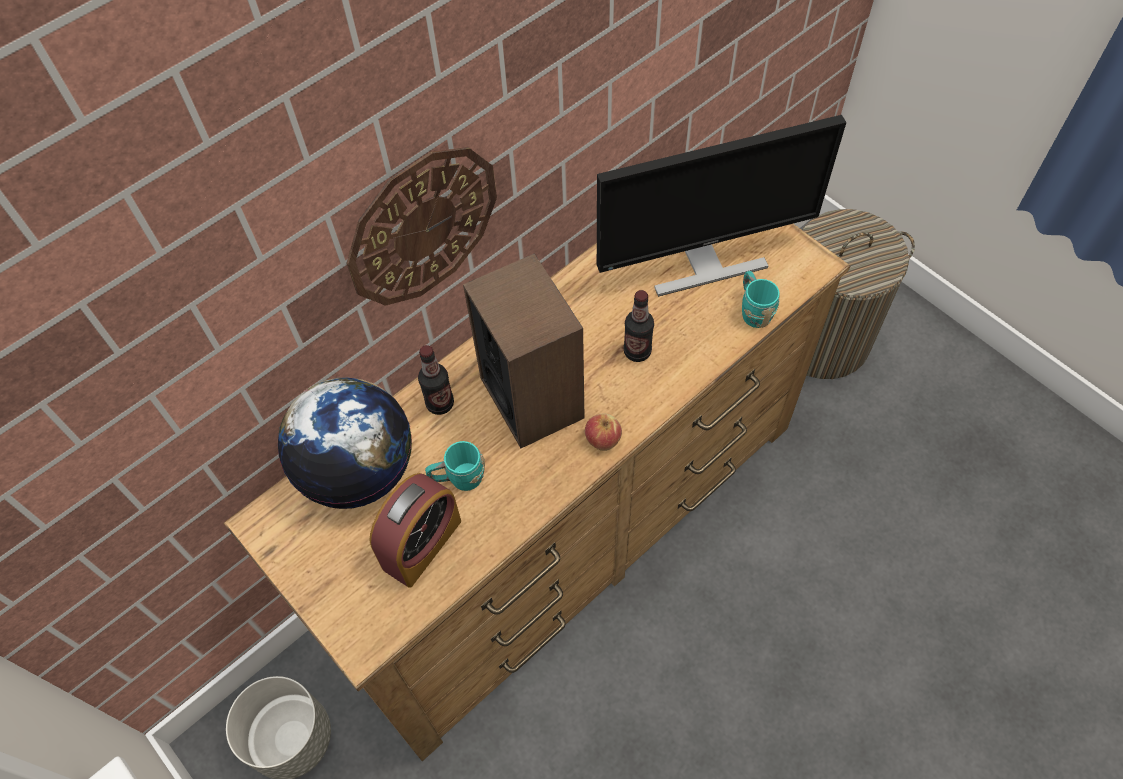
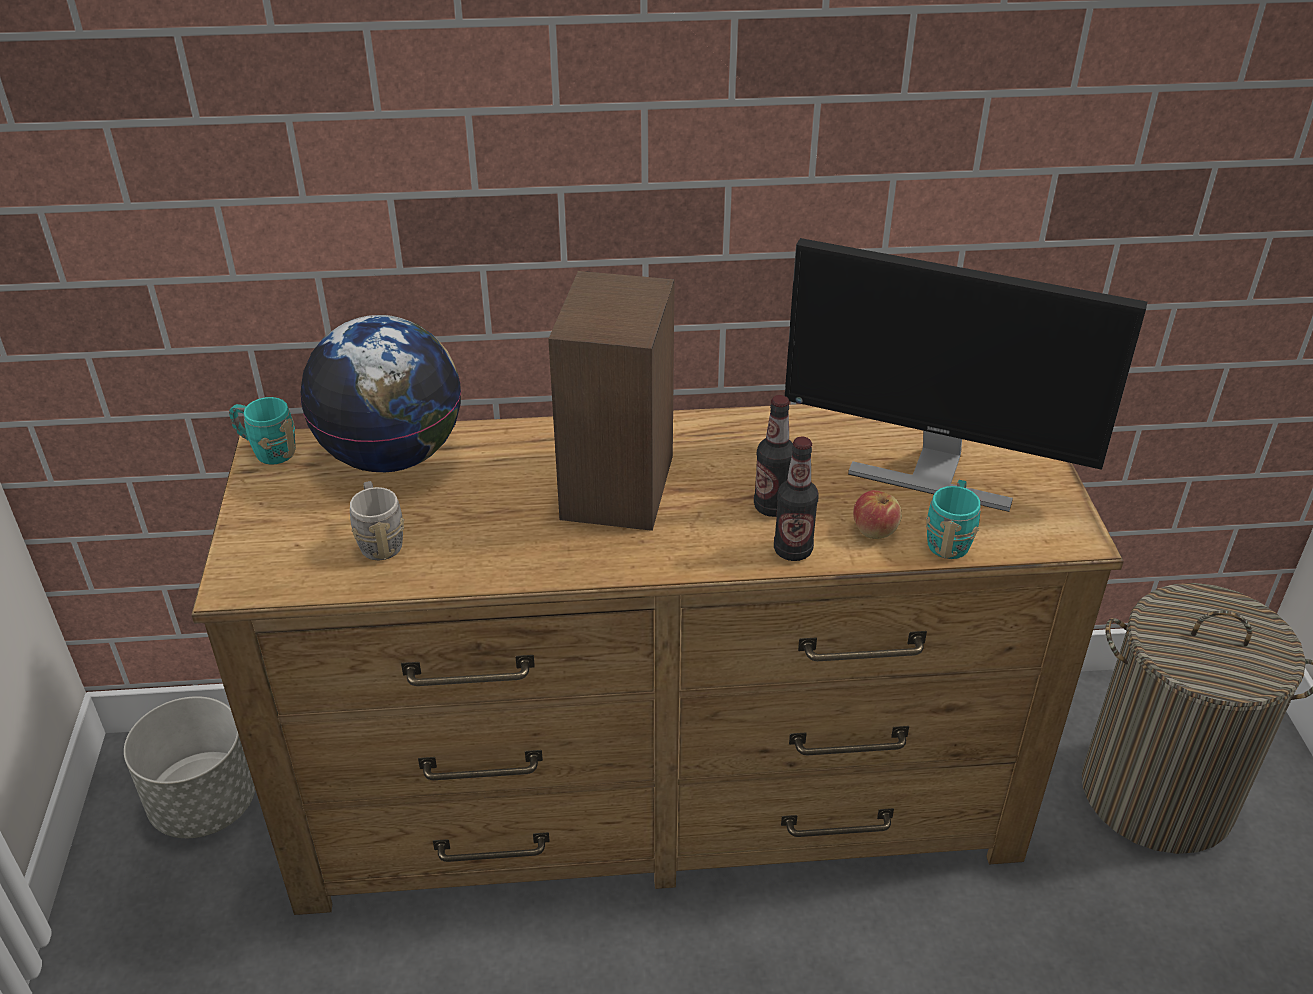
camera: 35 degrees right, 20 degrees down
(422, 226) = (582, 205): wall clock -> none
(422, 544) = (379, 540): alarm clock -> grey mug
(440, 403) = (524, 446): bottle -> bottle (793, 550)
(458, 479) = (472, 510): turquoise mug -> turquoise mug (267, 451)
(602, 439) = (652, 557): apple -> apple (874, 530)

